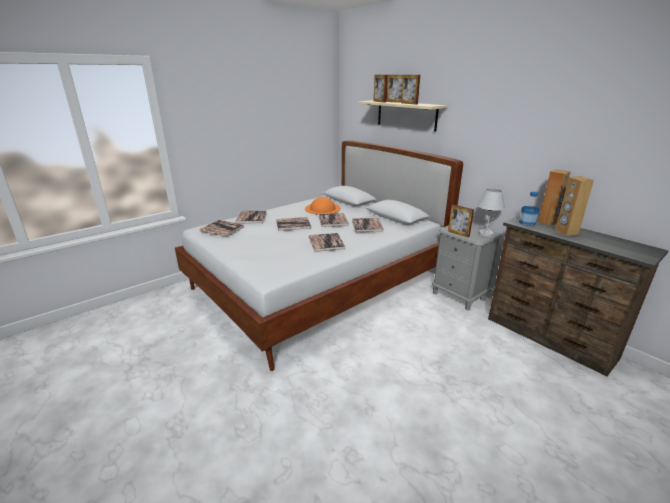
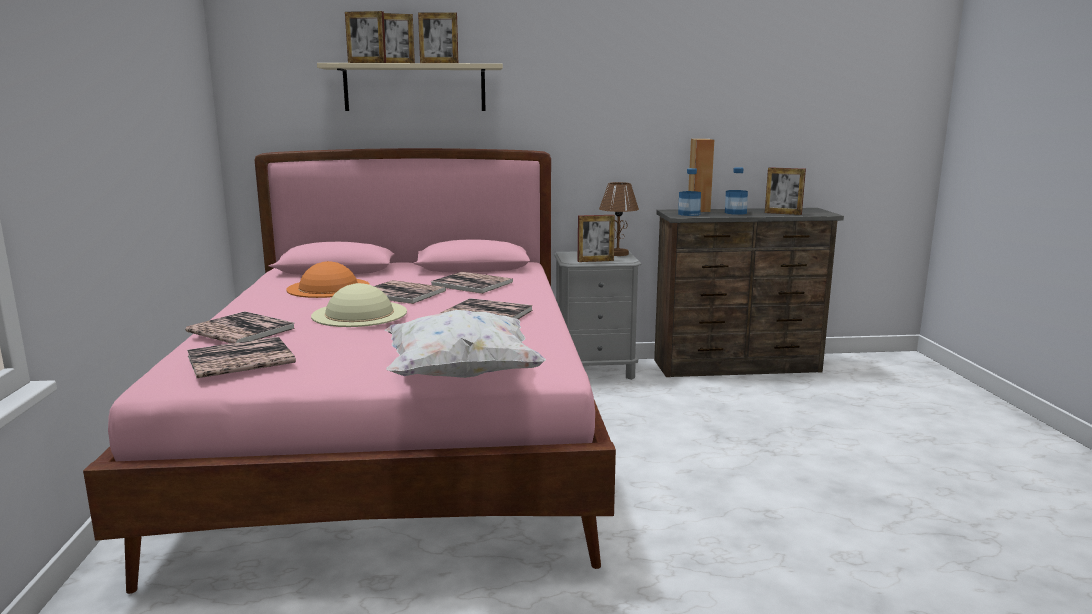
camera: 55 degrees left, 10 degrees down
(245, 264) = (461, 375): none -> white pillow
(293, 224) = (359, 313): book -> beige hat
(318, 286) = (400, 446): white bed -> pink bed
(485, 233) = (617, 254): white table lamp -> brown table lamp
(566, 232) = (735, 213): brown speaker -> bottle
(603, 245) = (783, 213): none -> picture frame

